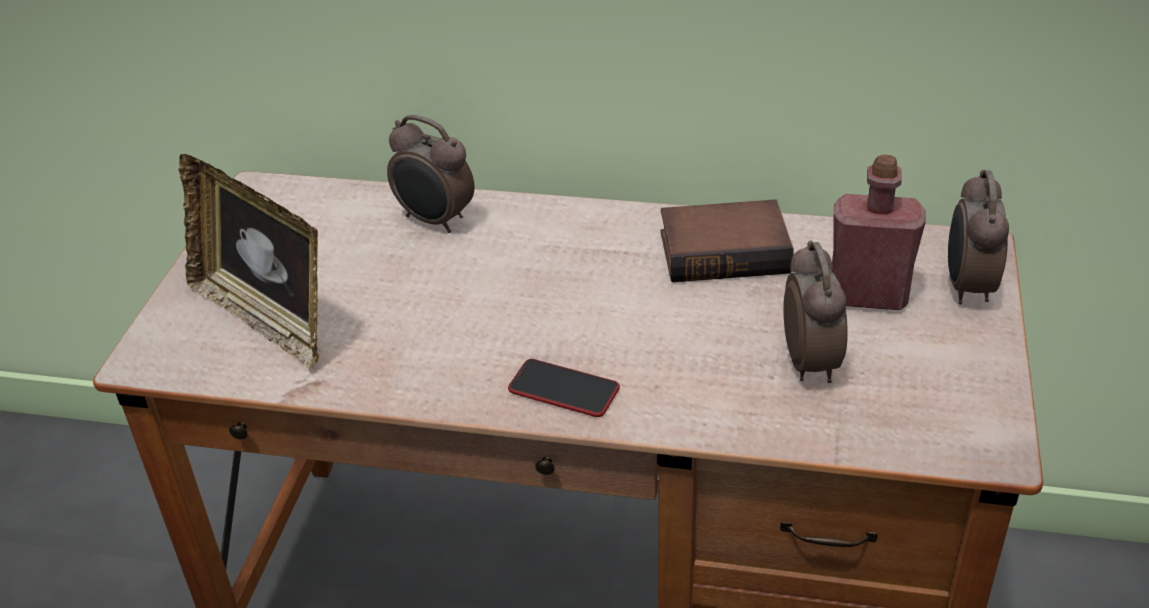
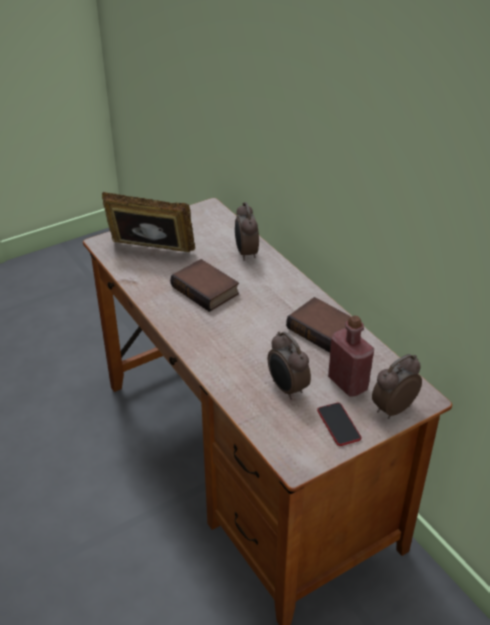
camera: 45 degrees right, 0 degrees up
(266, 317) = (150, 252): picture frame -> picture frame turned 105 degrees clockwise
(464, 311) = (207, 290): none -> book
(563, 389) = (196, 336): phone -> phone (338, 425)
(811, 362) = (287, 389): alarm clock -> alarm clock turned 105 degrees clockwise

